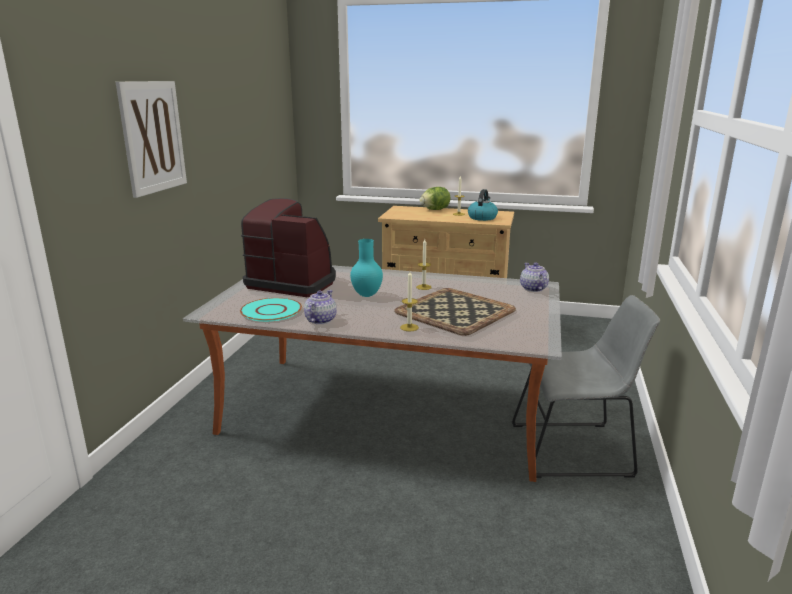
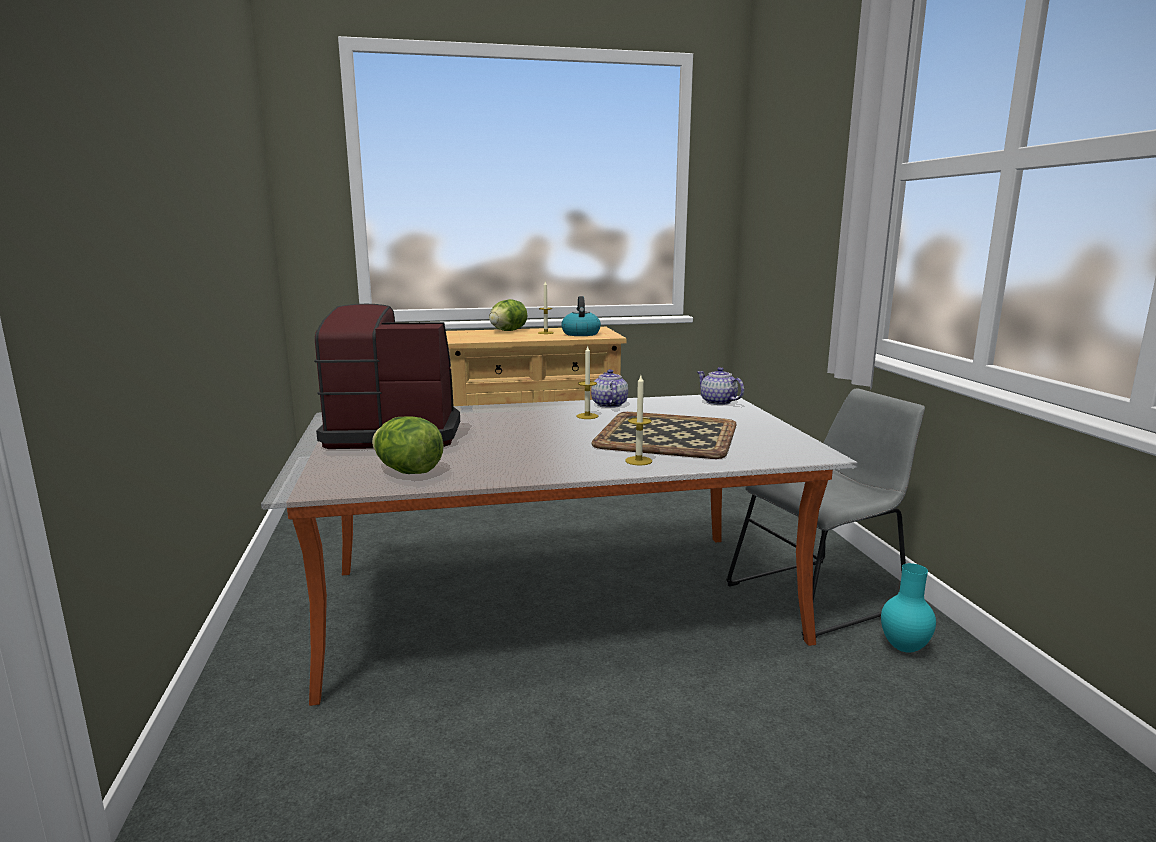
camera: 25 degrees left, 5 degrees down
(152, 137) = (142, 195): picture -> none
(271, 311) = (408, 471): turquoise plate -> lettuce
(320, 320) = (502, 471): teapot -> teapot (609, 405)
(367, 295) = (526, 434): turquoise vase -> turquoise vase (905, 648)

